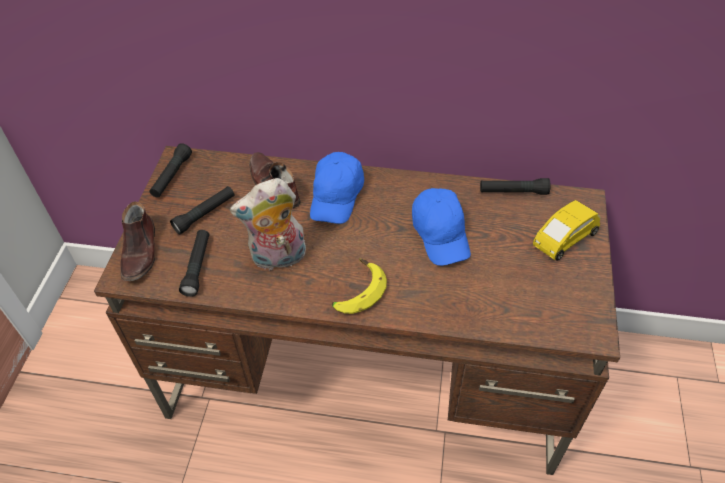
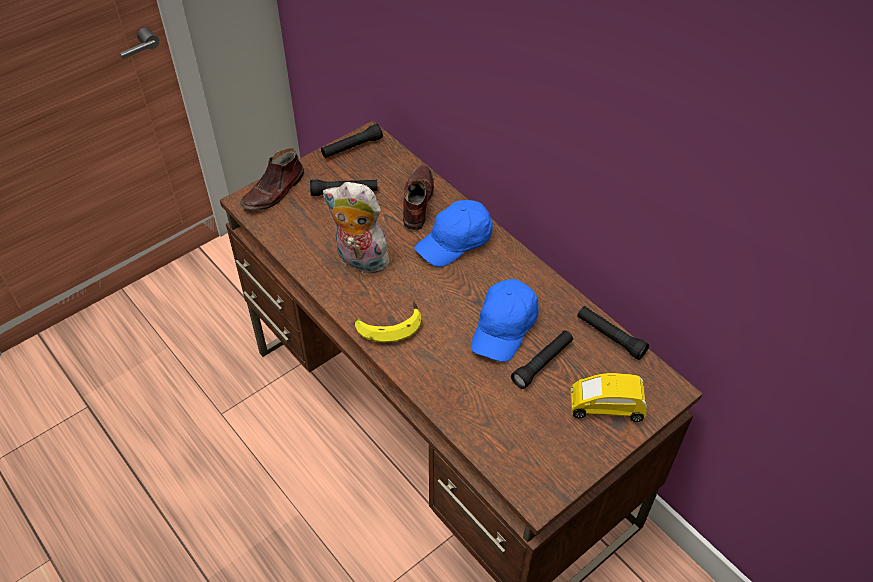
camera: 40 degrees right, 0 degrees up
(197, 267) = (299, 228): black flashlight -> black flashlight (542, 363)

